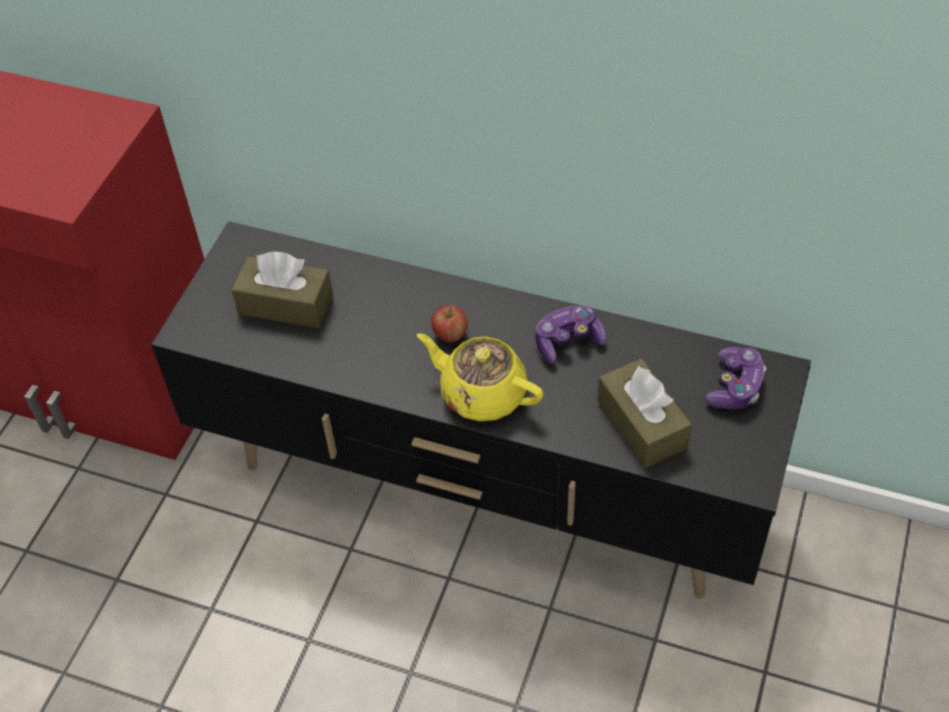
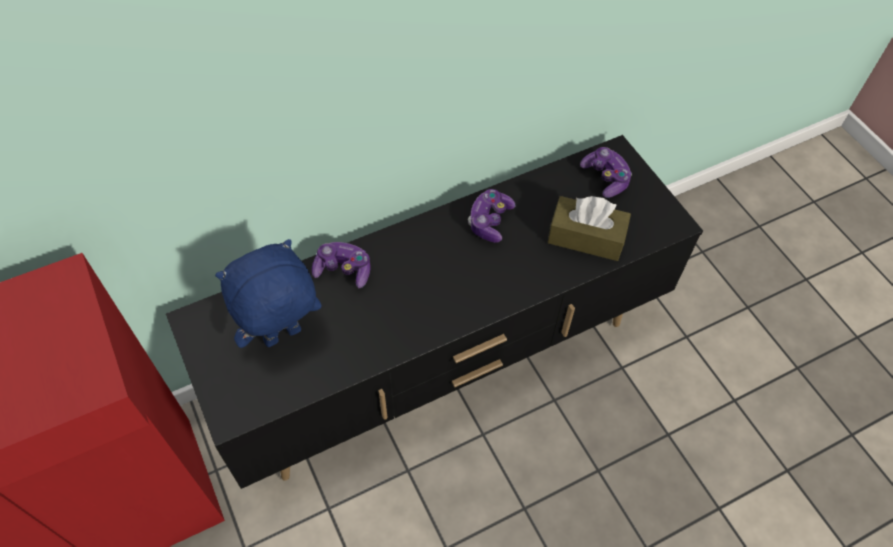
camera: 50 degrees left, 5 degrees up
(285, 304) = (283, 338): brown tissue box -> blue plush toy
(393, 288) = (343, 270): none -> game controller
(450, 335) = (417, 272): apple -> none
(482, 393) = (480, 292): yellow teapot -> none

